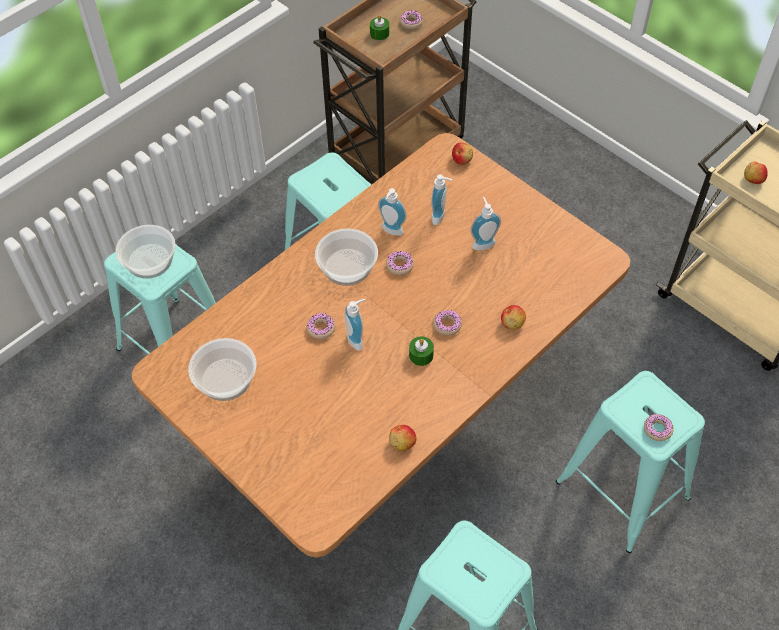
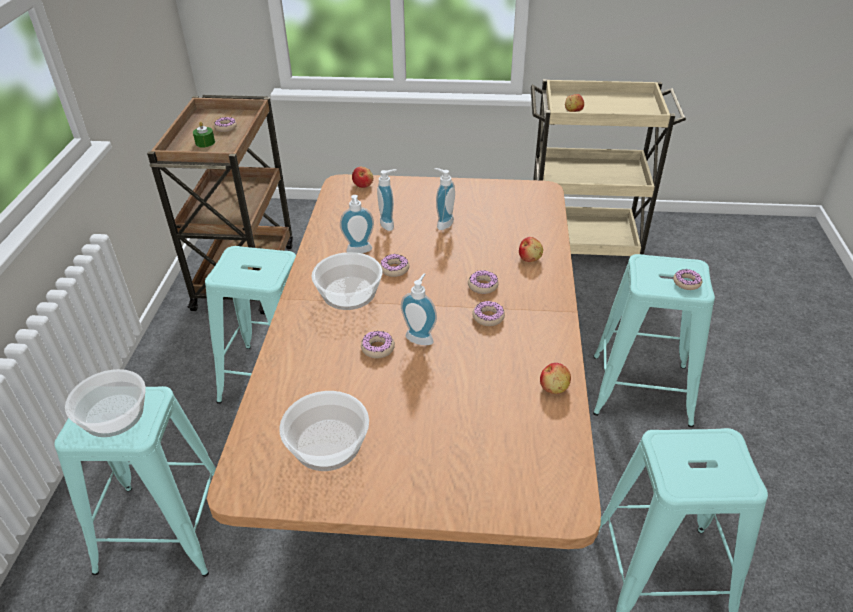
camera: 40 degrees left, 15 degrees down
(421, 355) = (488, 317): green candle -> donut

